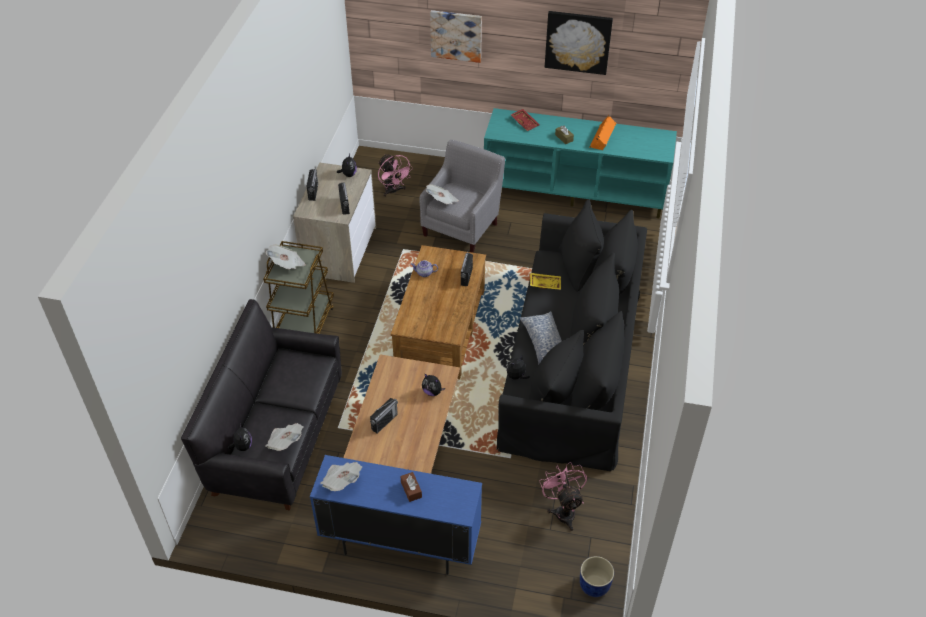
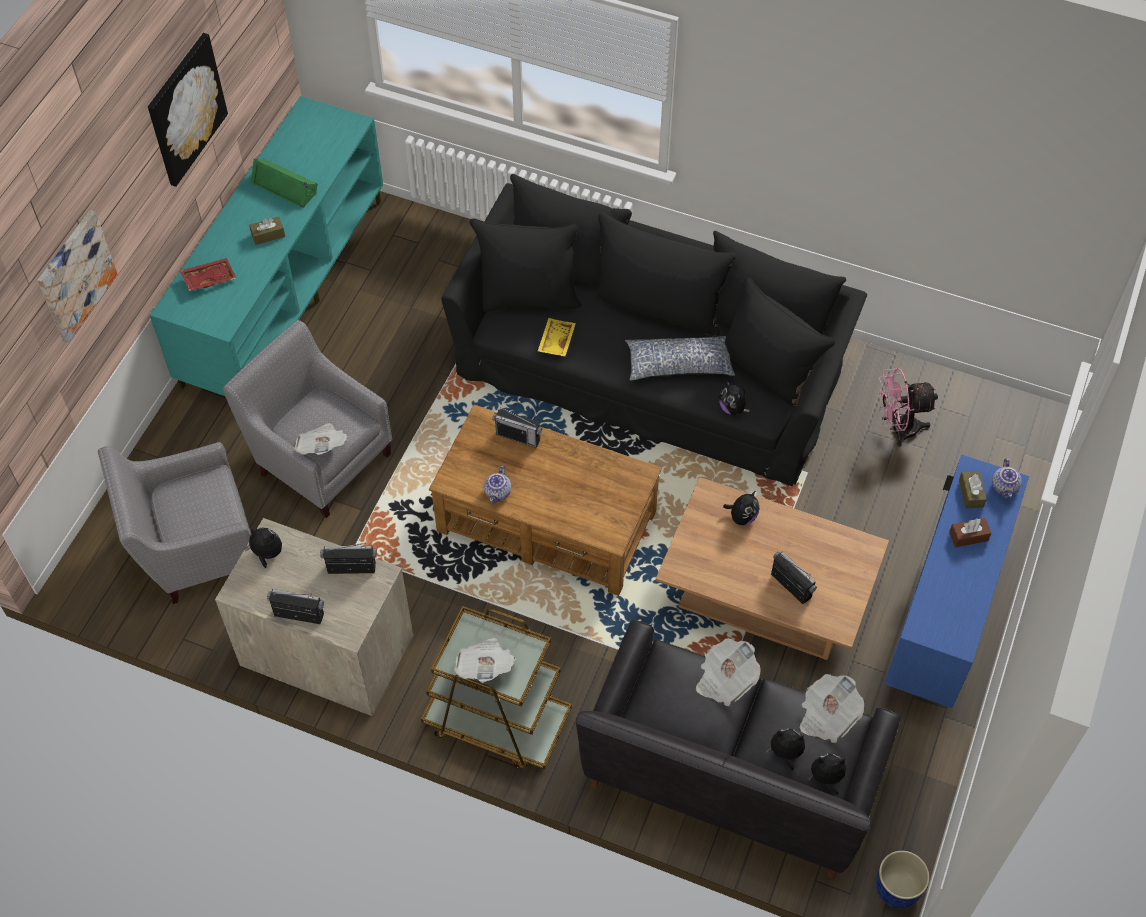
camera: 80 degrees left, 10 degrees up
(258, 423) = (785, 753): none -> plush toy
(342, 481) = (950, 619): newspaper -> newspaper (725, 679)
(393, 191) = (194, 549): pink fan -> grey armchair
(448, 489) = (971, 493): none -> brown tissue box
(458, 511) = (1005, 487): none -> teapot
(594, 585) = (1008, 419): blue planter -> blue planter (896, 889)
(603, 137) = (285, 186): orange speaker -> green speaker

